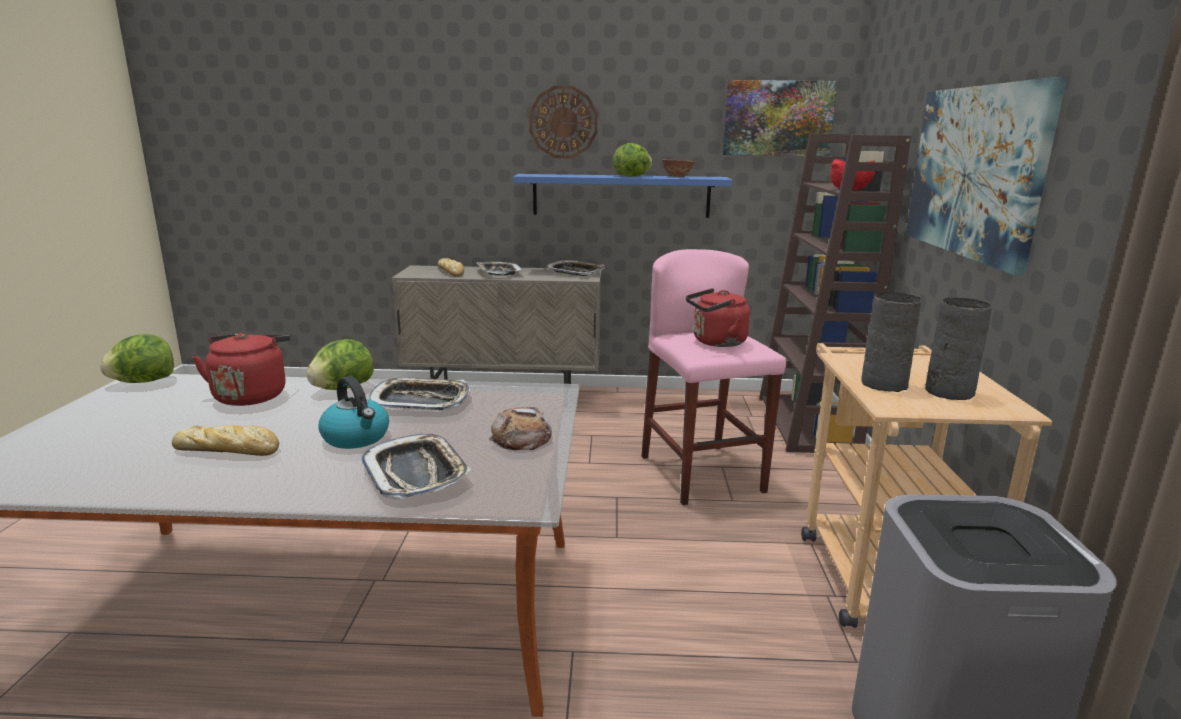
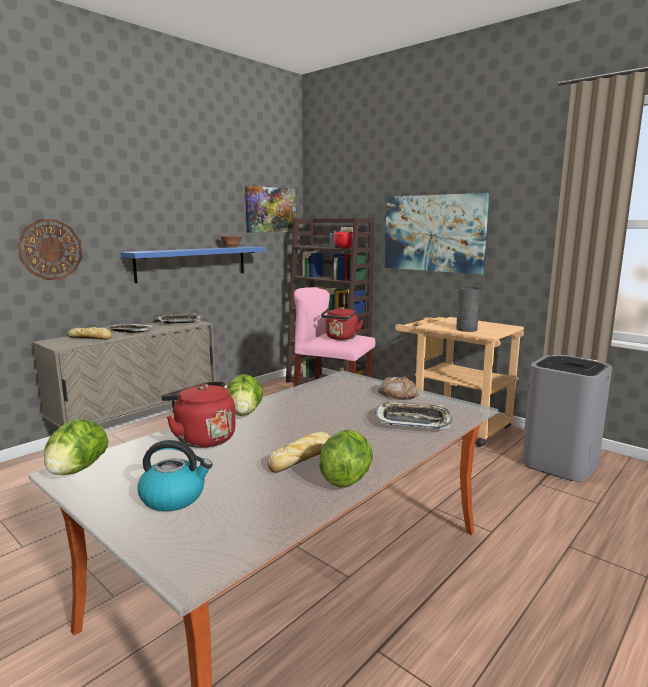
camera: 50 degrees left, 5 degrees down
(356, 438) = (340, 424): kettle -> kettle (174, 497)
(420, 401) = (307, 401): tray -> none
(563, 122) = (150, 211): wall clock -> wall clock (50, 249)
(632, 176) = (207, 248): lettuce -> lettuce (346, 479)
(947, 392) = (485, 327): grey vase -> none

